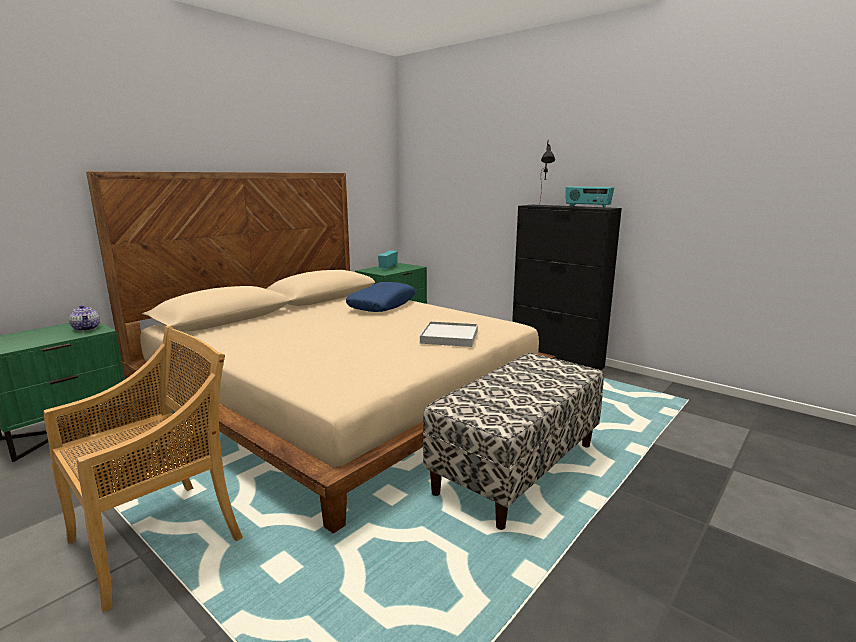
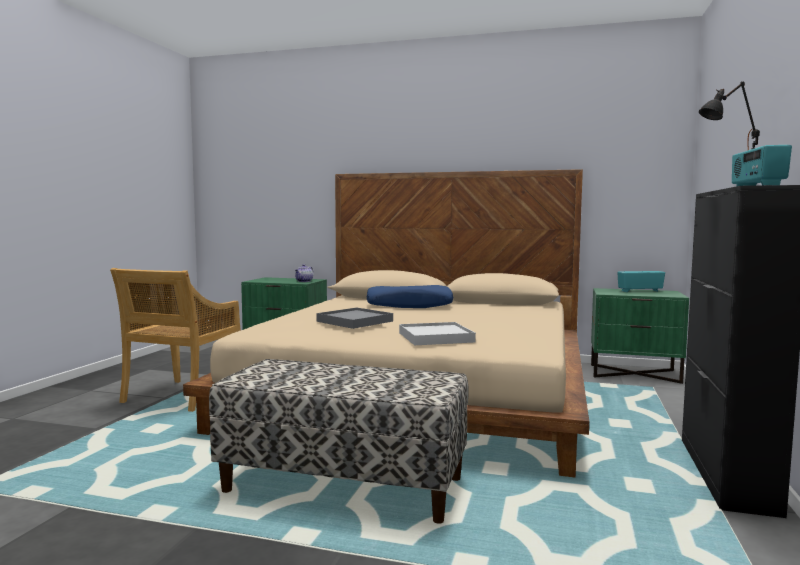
camera: 65 degrees right, 10 degrees down
(159, 537) = (182, 396): beige chair -> beige chair turned 90 degrees clockwise
(360, 347) = (354, 321): none -> grey tray
(382, 305) = (509, 314): blue pillow -> blue pillow (409, 305)

